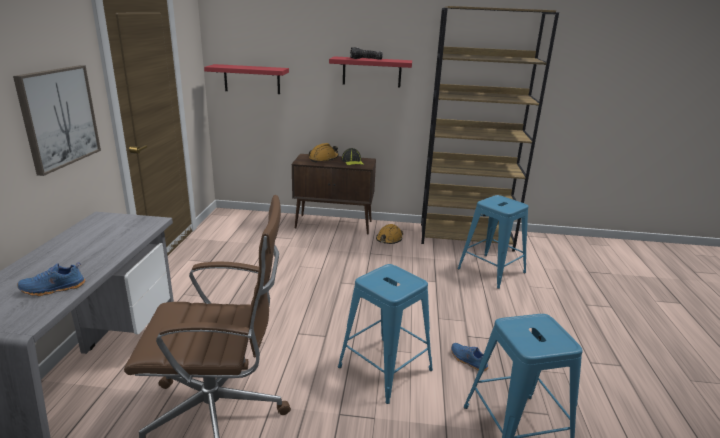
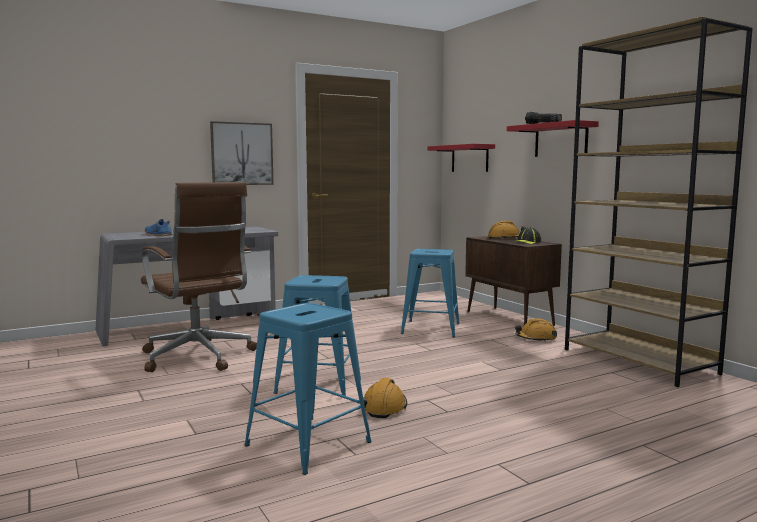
camera: 55 degrees right, 15 degrees down
(468, 361) = (384, 407): blue shoe -> orange hard hat
(491, 270) = (591, 385): blue stool -> blue stool (431, 328)

